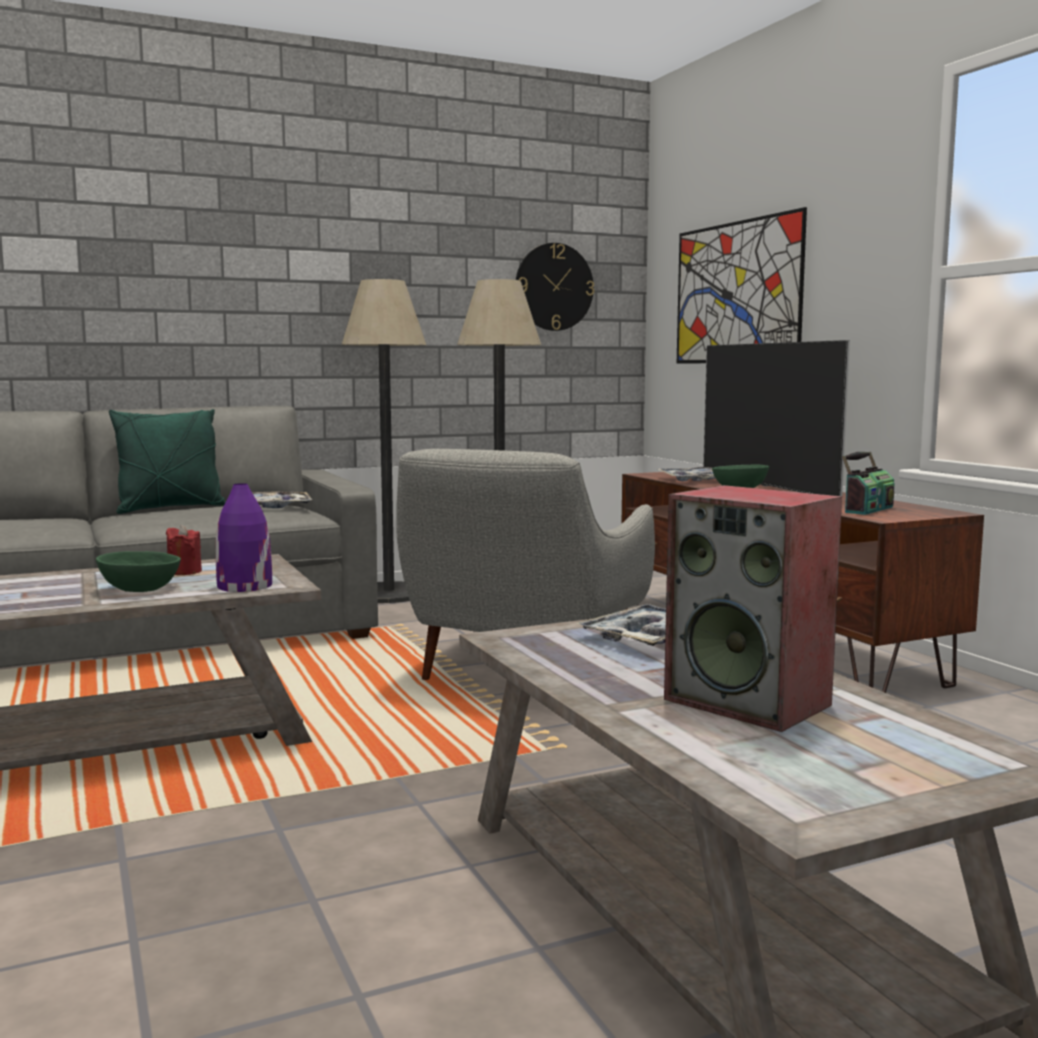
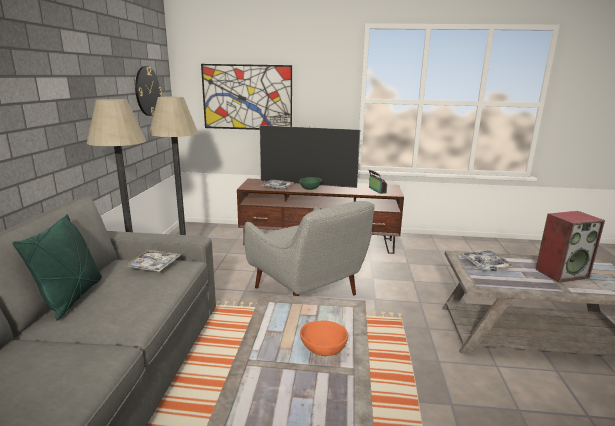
camera: 60 degrees left, 10 degrees up
(139, 589) = (323, 350): green bowl -> orange bowl
(184, 572) = (285, 328): red candle -> none
(244, 586) = (342, 317): purple vase -> none

